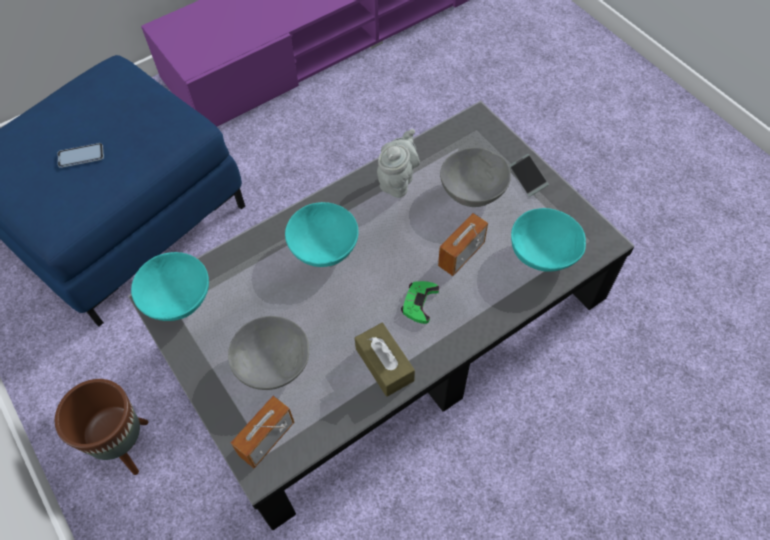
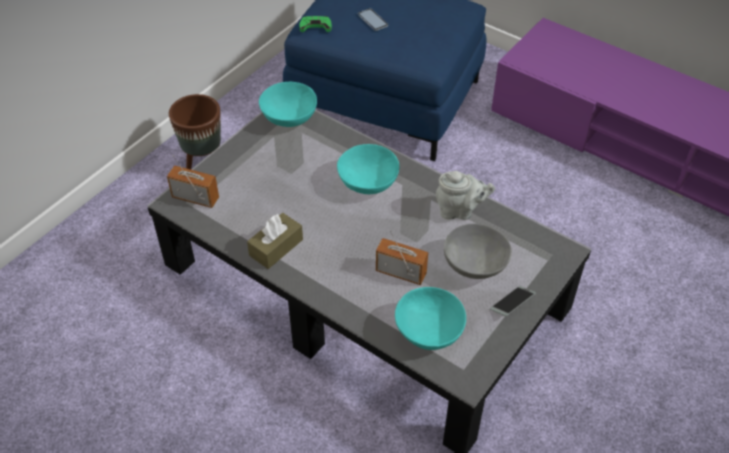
camera: 70 degrees right, 10 degrees down
(273, 364) = (255, 184): grey bowl -> none
(419, 303) = (340, 255): green game controller -> green game controller (315, 26)

